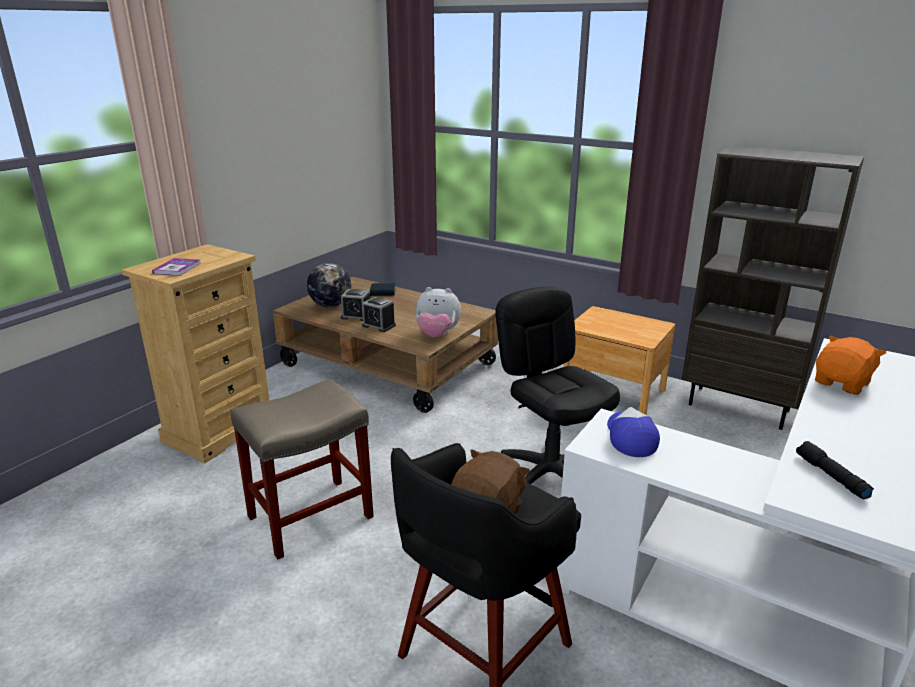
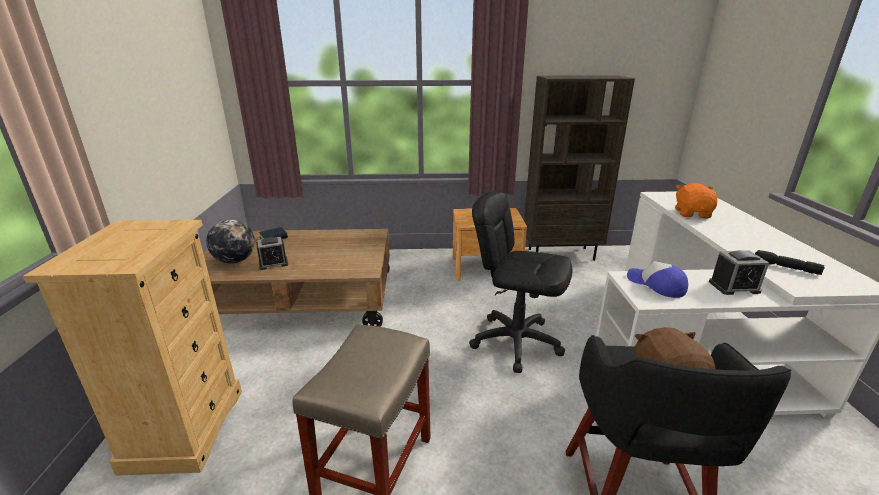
camera: 35 degrees left, 0 degrees up
(177, 268) = (117, 254): book -> none
(379, 325) = (305, 266): alarm clock -> alarm clock (734, 287)
(437, 335) = (365, 259): plush toy -> none

